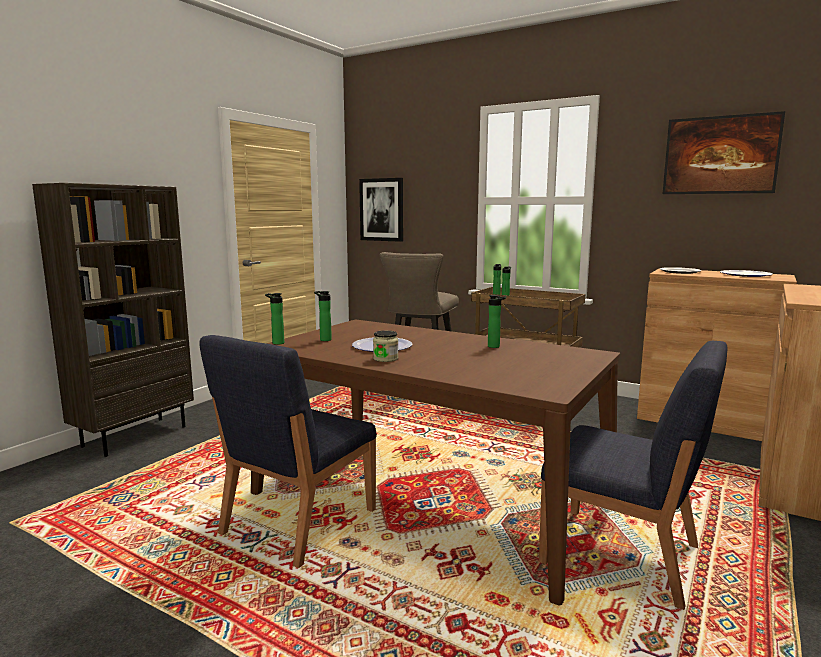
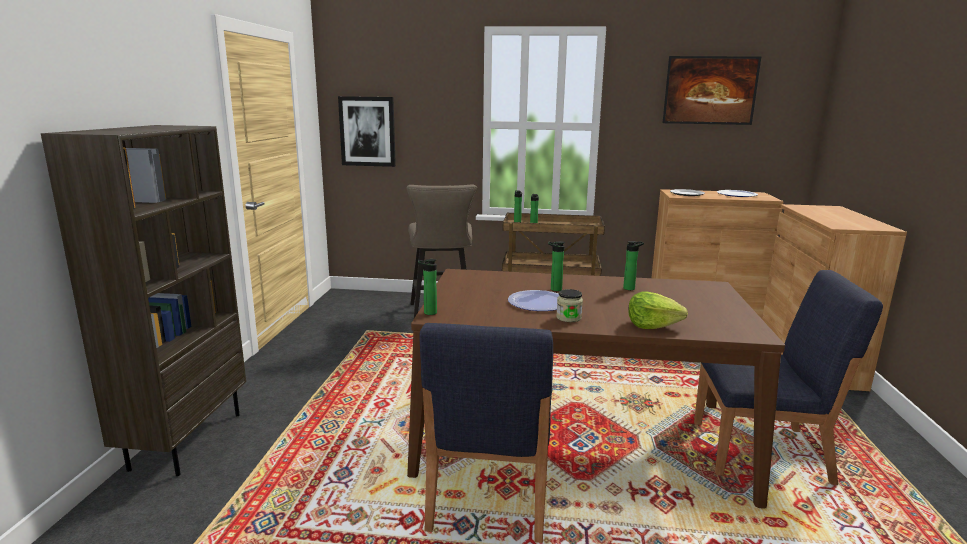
camera: 25 degrees left, 5 degrees up
(324, 339) = (467, 301): bottle -> bottle (554, 289)
(453, 372) = (652, 325): none -> lettuce

